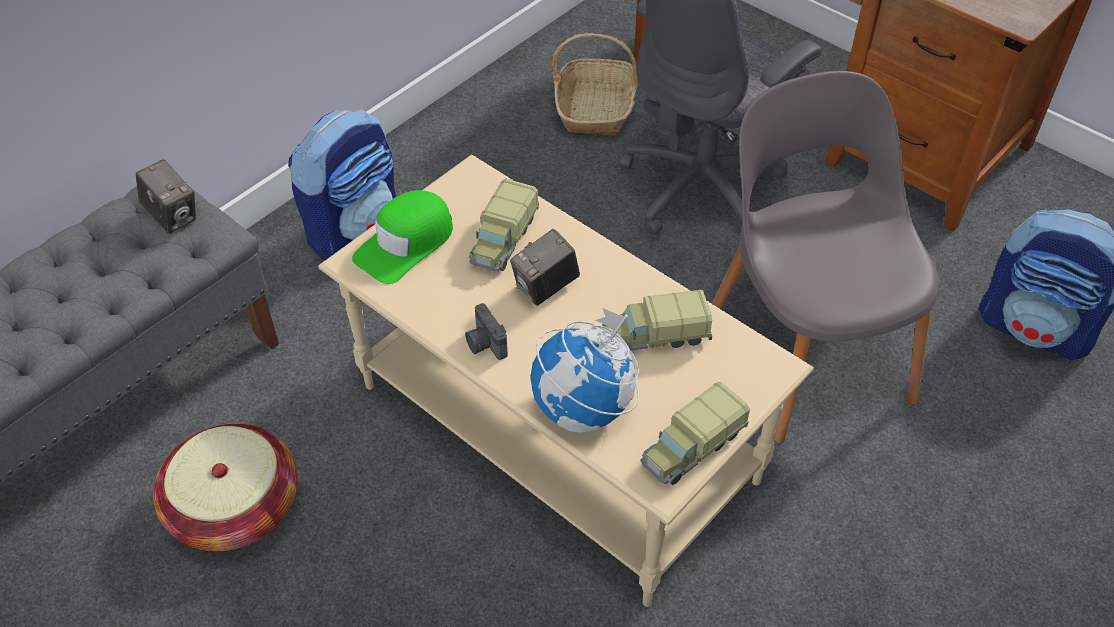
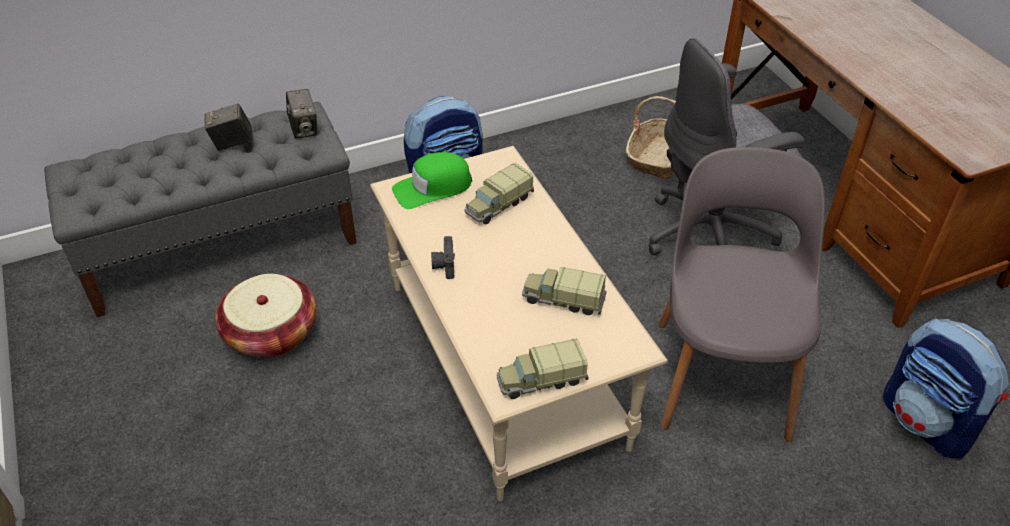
camera: 25 degrees right, 5 degrees down
(545, 287) = (507, 244): camera -> camera (232, 143)
(584, 408) = (483, 329): globe -> none

